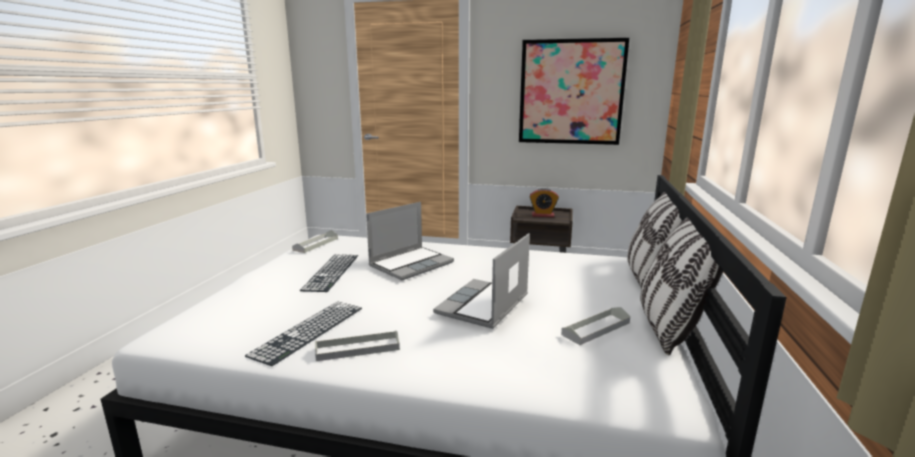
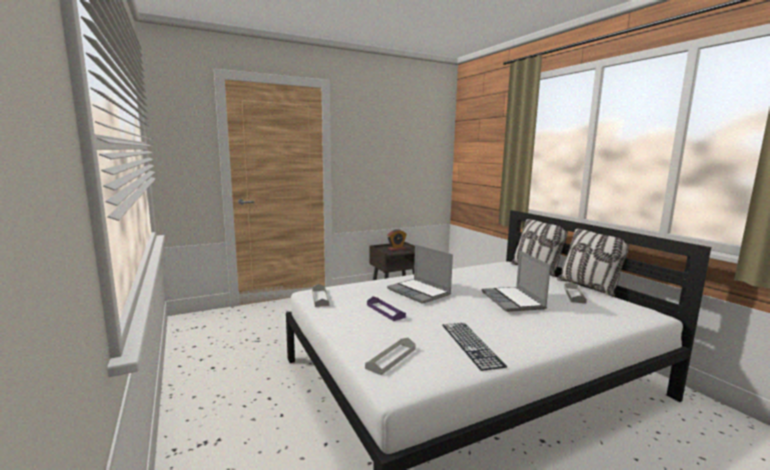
camera: 40 degrees left, 5 degrees down
(331, 272) = (385, 311): keyboard -> purple tray
(357, 348) = (517, 341): grey tray -> grey tray (391, 358)
(411, 264) = (420, 292): laptop -> laptop turned 135 degrees clockwise
(571, 92) = (400, 161): picture -> none

